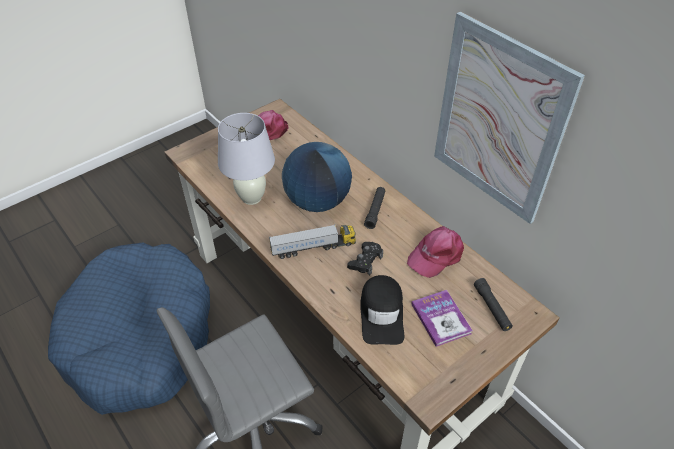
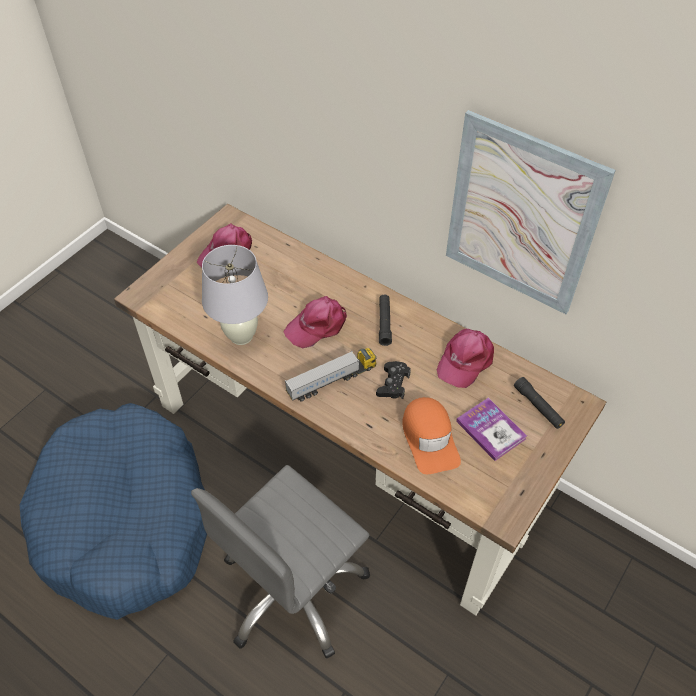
camera: 15 degrees left, 5 degrees up
(317, 201) = (317, 325): globe -> pink cap
(382, 314) = (429, 439): black cap -> orange cap

